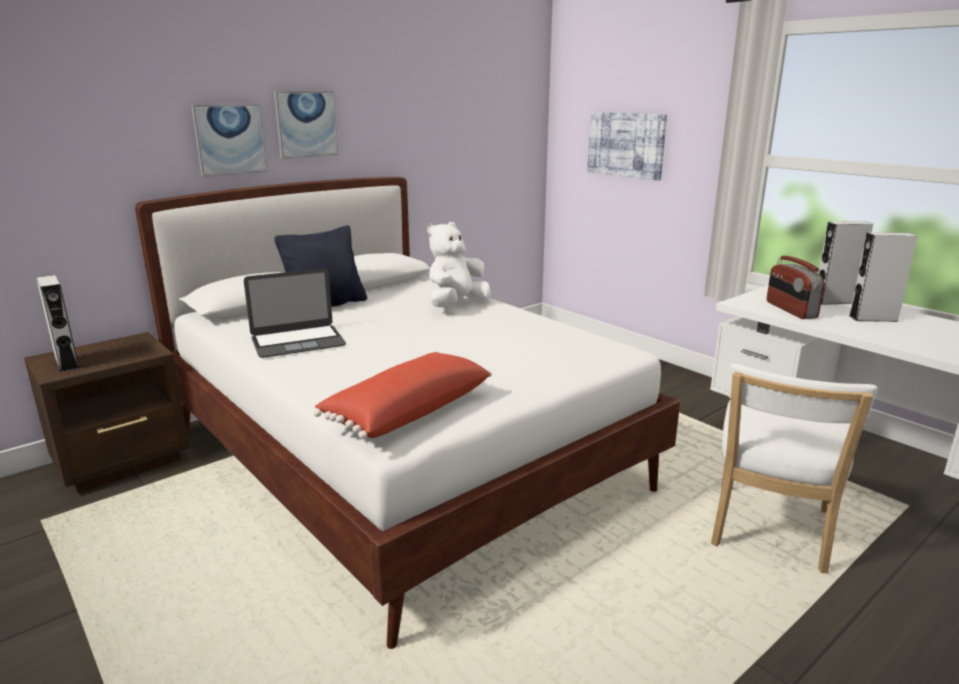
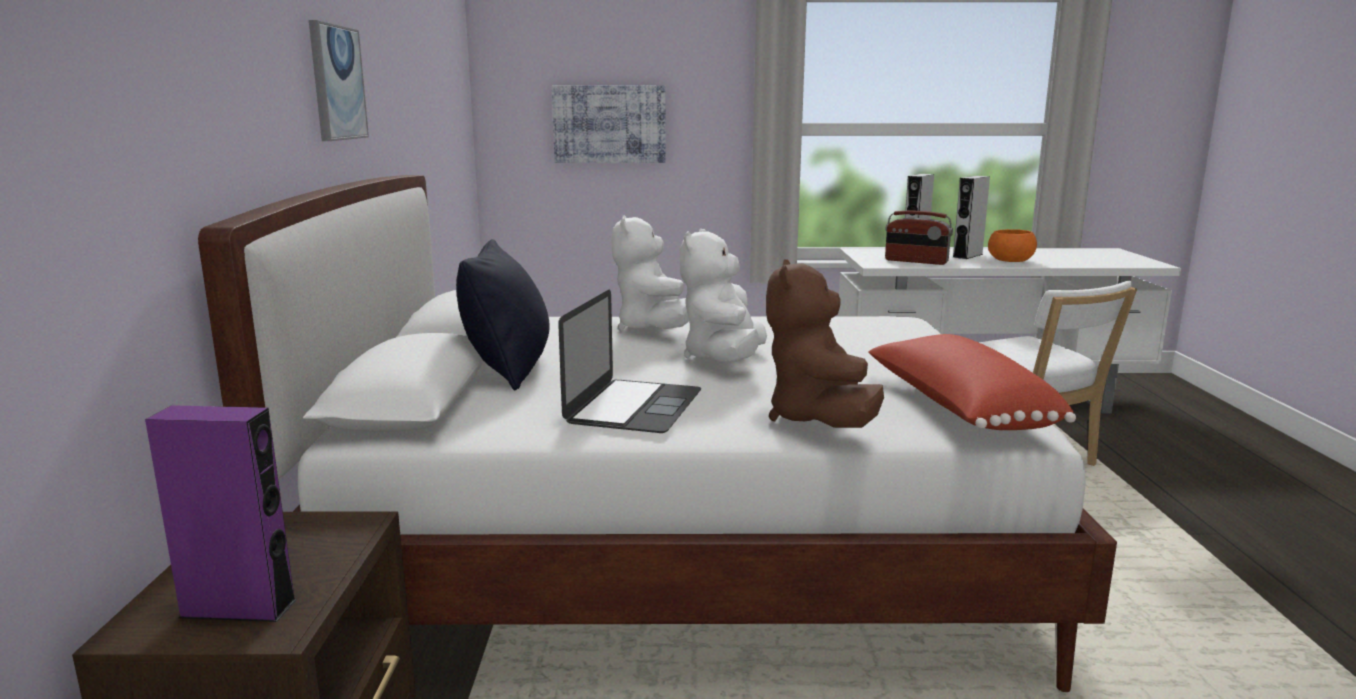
camera: 50 degrees left, 5 degrees down
(67, 363) = (238, 608): grey speaker -> purple speaker
(230, 139) = (277, 102): picture -> none
(331, 383) = (819, 420): none -> brown plush toy
(418, 335) = (724, 360): none -> white plush toy
(897, 335) = (1010, 261): none -> orange bowl

